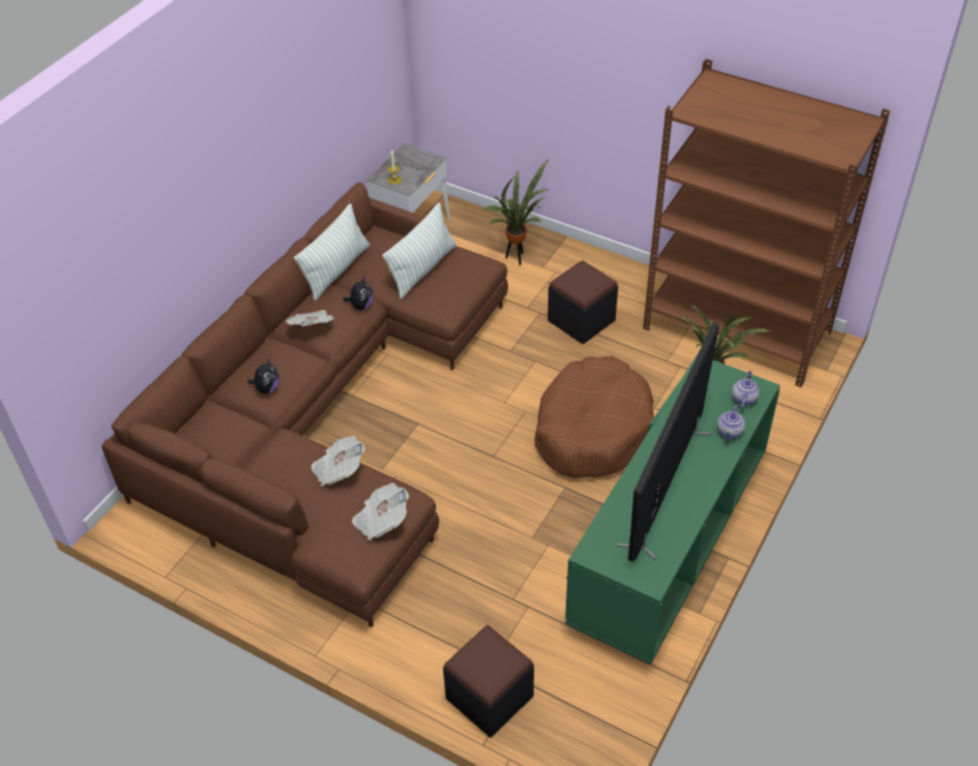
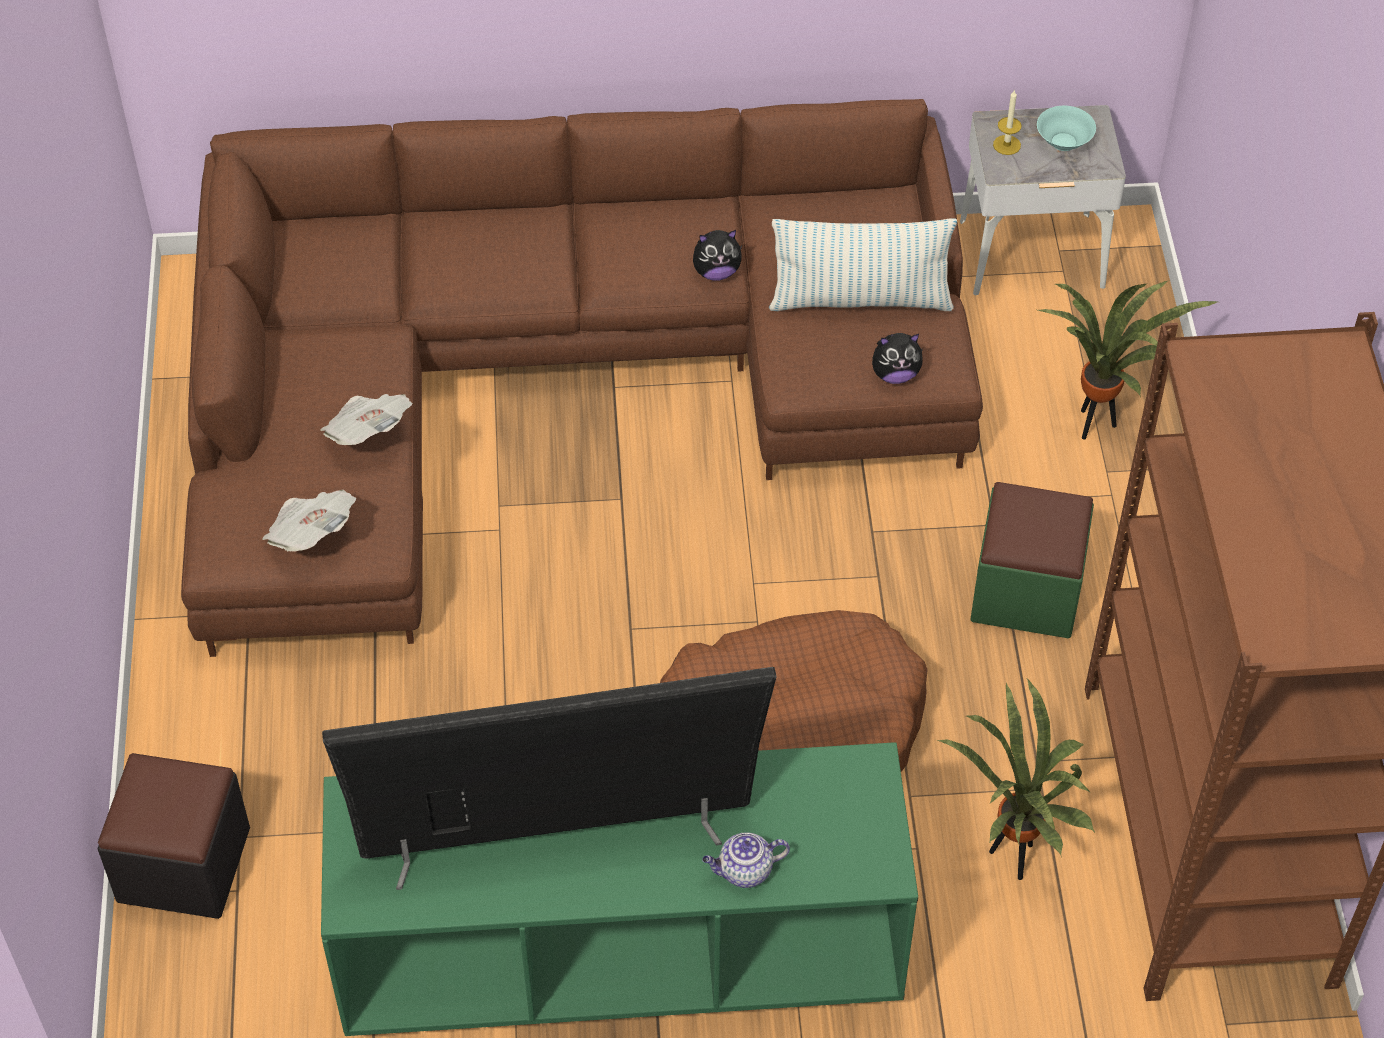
camera: 55 degrees right, 5 degrees up
(267, 388) = (459, 264): plush toy -> plush toy (895, 374)
(313, 327) = (620, 242): newspaper -> none
(336, 270) = (767, 201): pillow -> none
(410, 164) = (1064, 142): none -> turquoise bowl
(581, 320) = (1026, 591): black ottoman -> green ottoman
(743, 398) = (840, 857): teapot -> none

